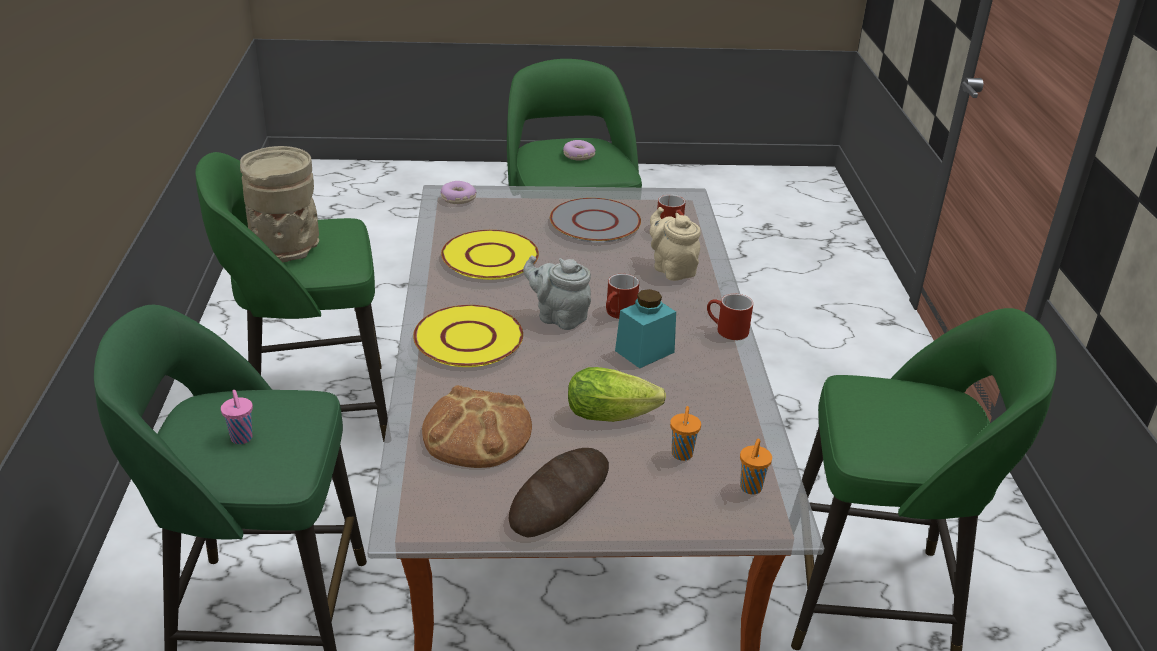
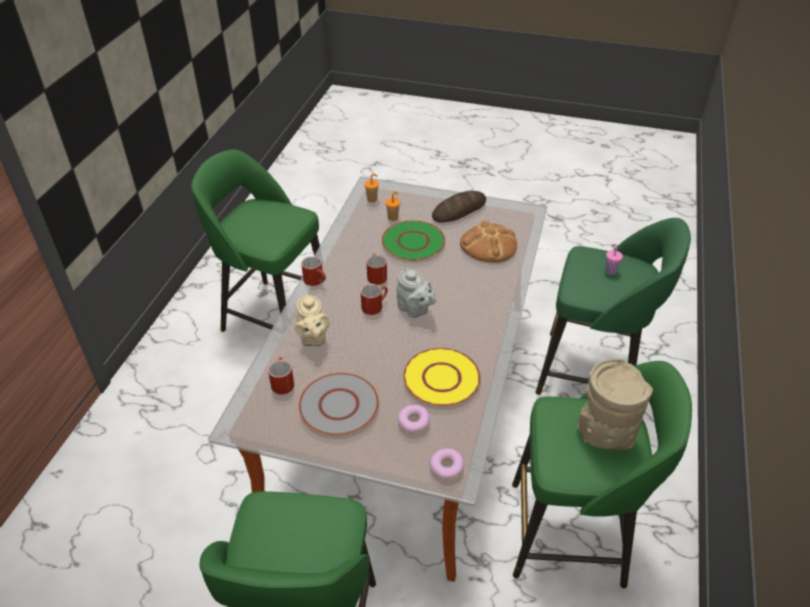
camera: 160 degrees left, 10 degrees up
(468, 338) = (478, 304): yellow plate -> none
(578, 156) = (288, 544): donut -> donut (414, 423)
(615, 414) = (413, 242): lettuce -> green plate
(644, 351) = (375, 275): turquoise jar -> red mug

